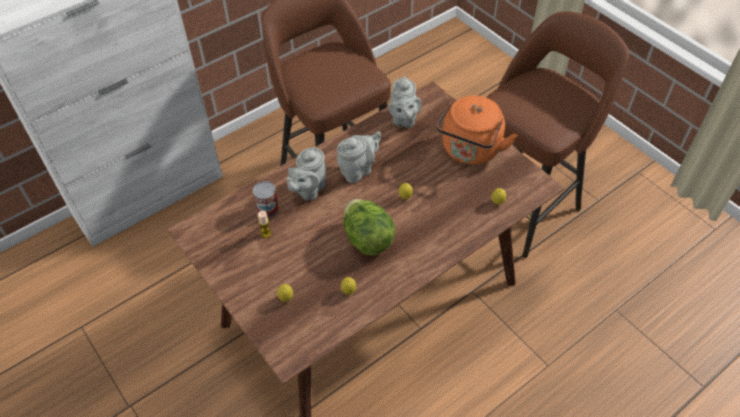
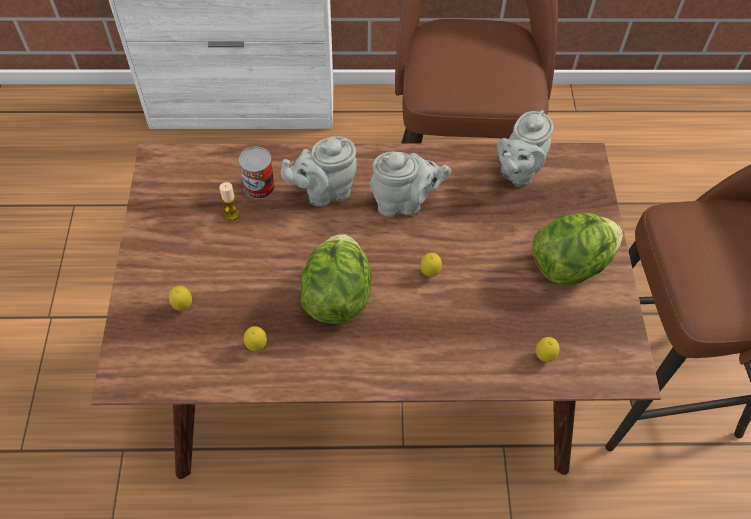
camera: 35 degrees right, 5 degrees up
(470, 151) = (569, 264): orange kettle -> lettuce

